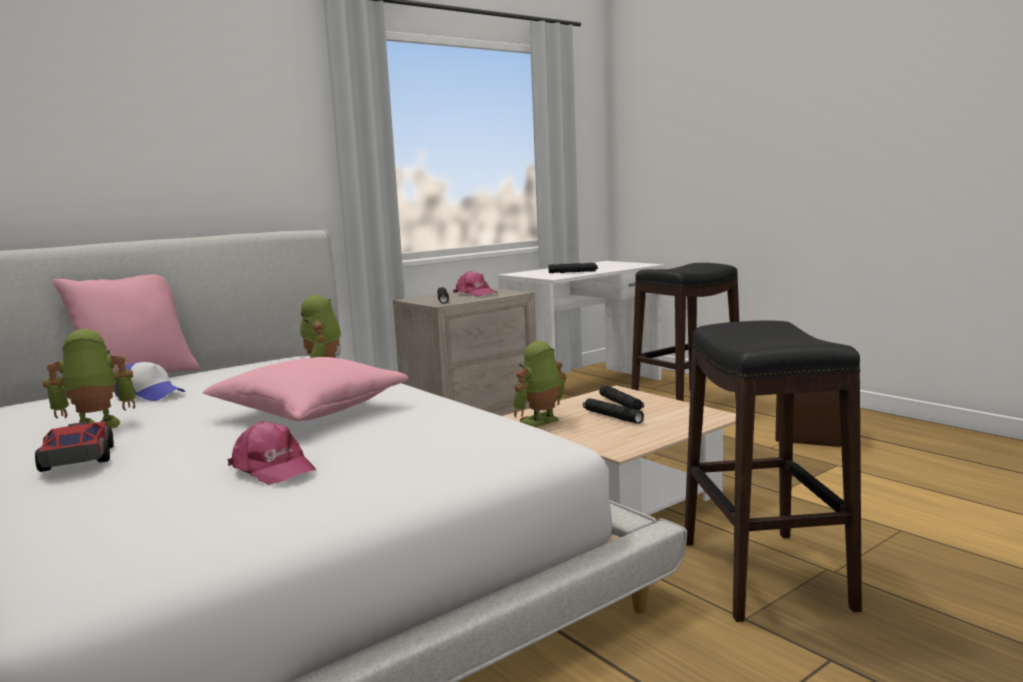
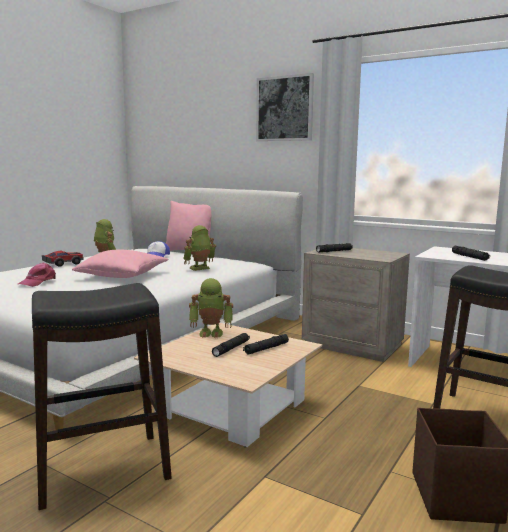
camera: 70 degrees right, 0 degrees up
(249, 92) = (285, 108): none -> picture
(475, 293) = (370, 253): pink cap -> none
(541, 422) = (211, 333): toy robot -> toy robot turned 150 degrees clockwise

